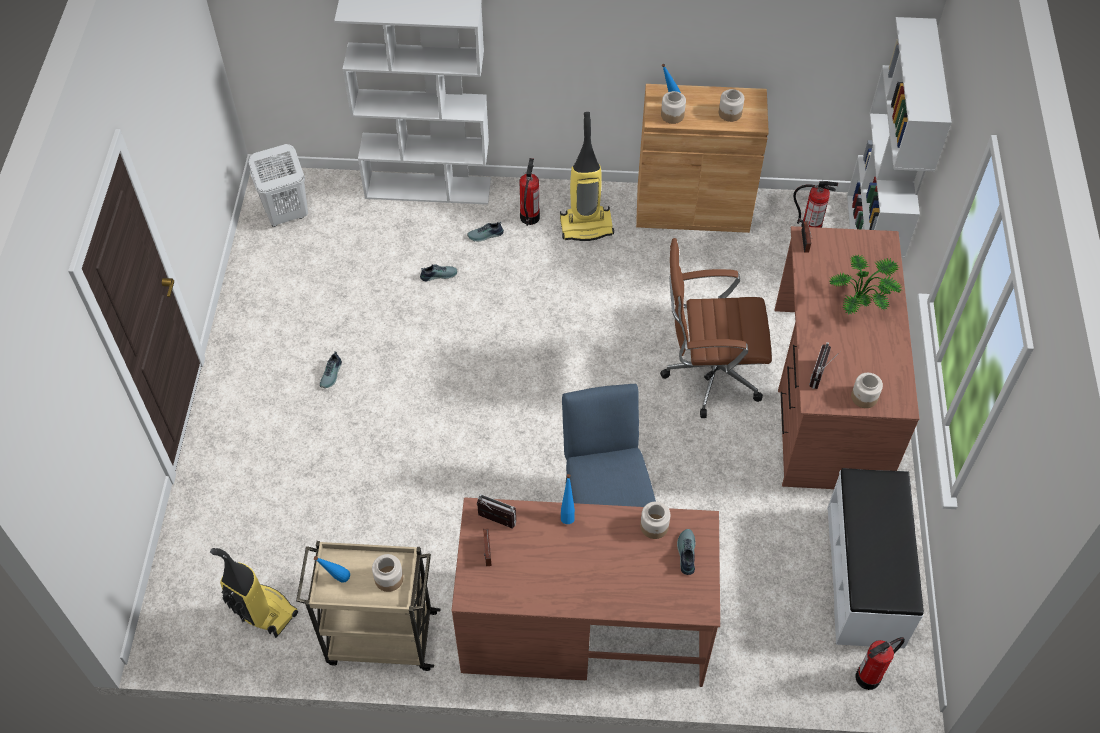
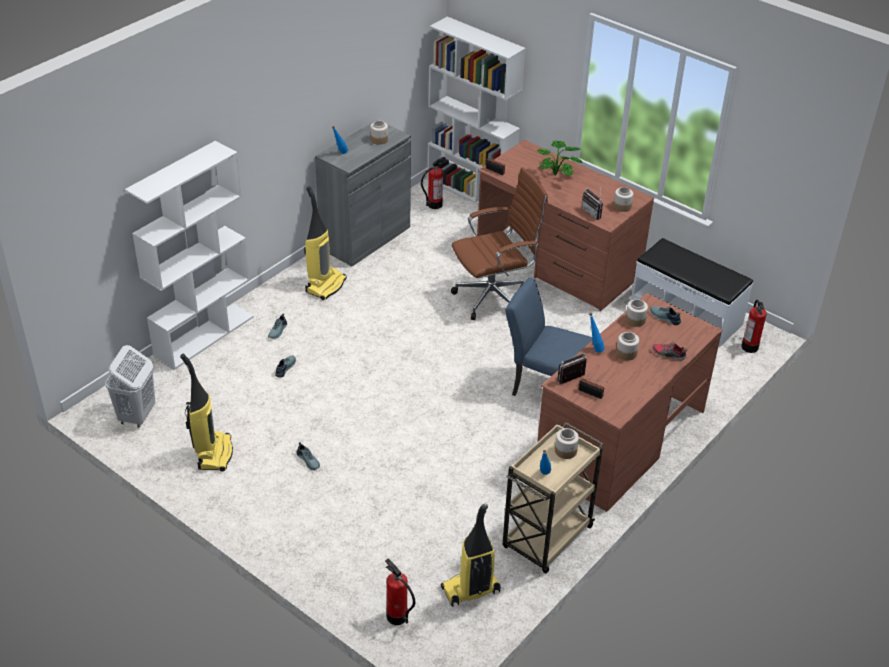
camera: 55 degrees left, 15 degrees down
(284, 299) = (213, 453): none -> vacuum cleaner
(529, 217) = (287, 305): fire extinguisher -> fire extinguisher (397, 616)
(620, 592) = (668, 354): none -> shoe
(672, 115) = (353, 159): jar -> jar (626, 353)
(692, 208) = (365, 238): brown cabinet -> grey cabinet
(708, 375) = (494, 297): brown office chair -> brown office chair turned 150 degrees counterclockwise

